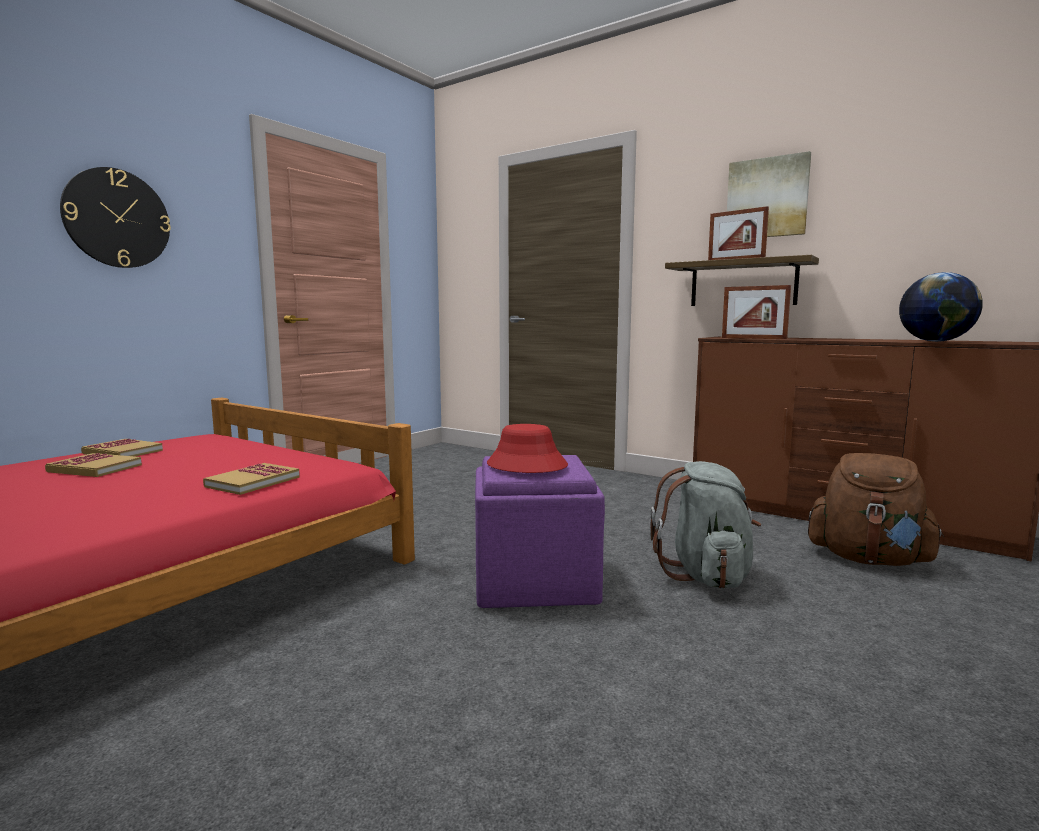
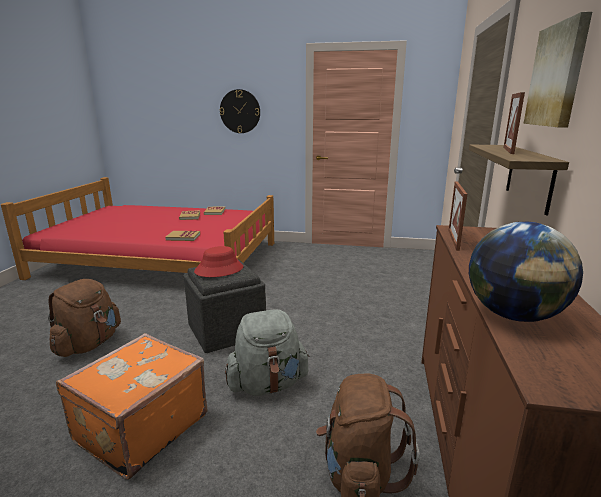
camera: 65 degrees right, 10 degrees up
(451, 746) = (89, 344): none -> brown backpack
(536, 582) = (226, 331): purple ottoman -> grey ottoman
(797, 682) = (139, 427): none -> orange suitcase

